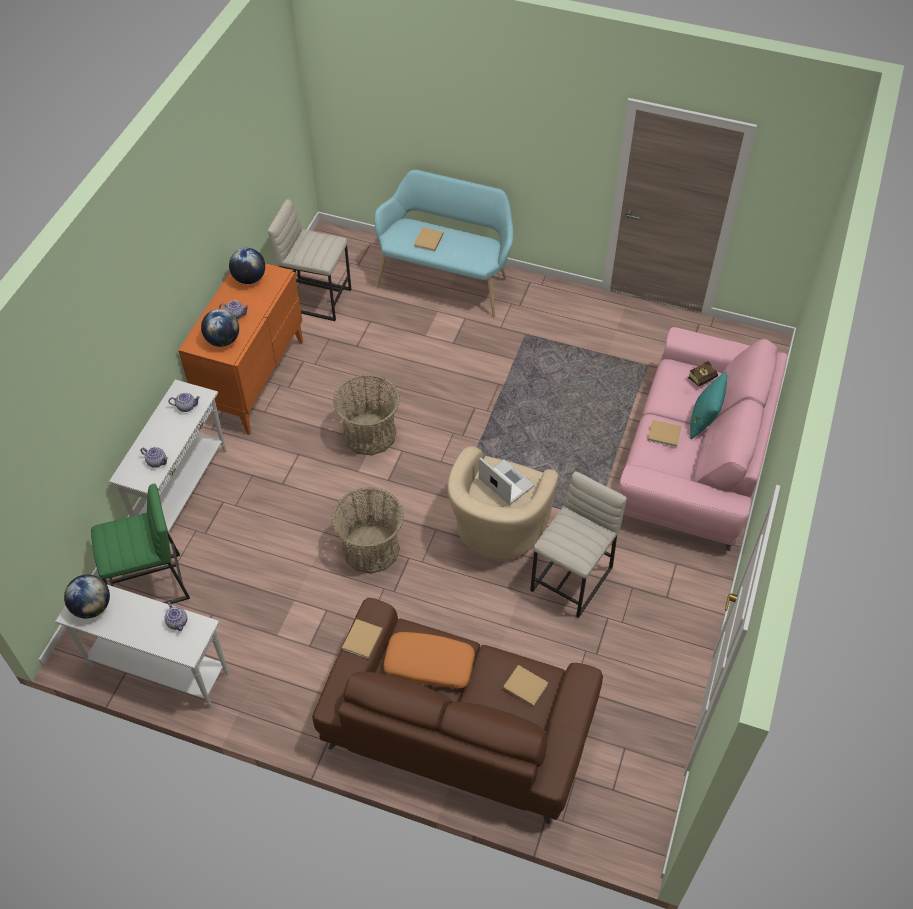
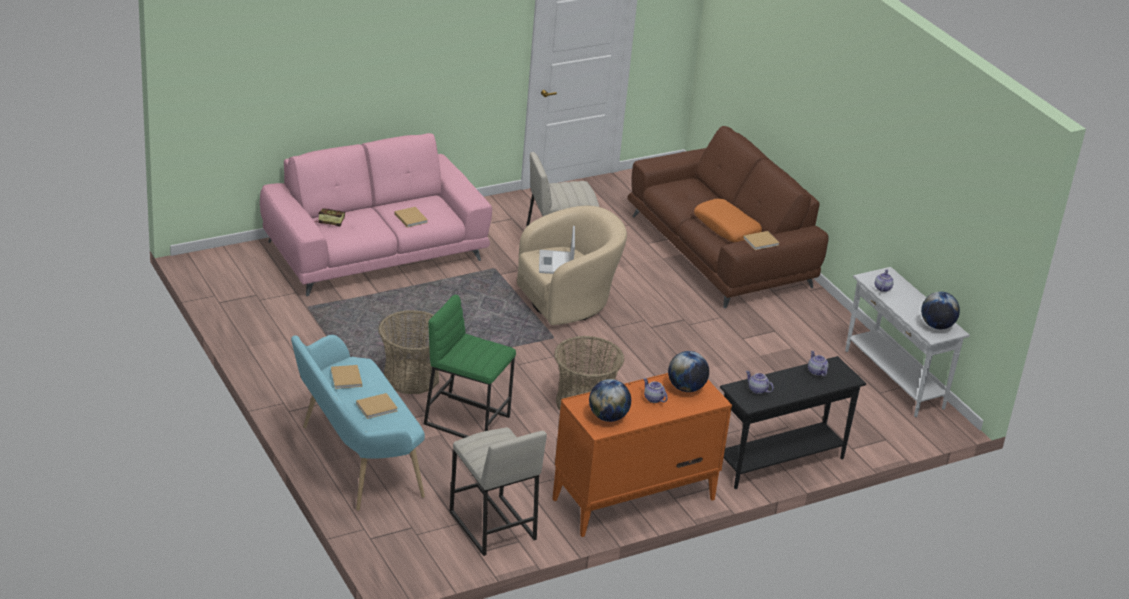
camera: 140 degrees left, 20 degrees down
(150, 585) = (860, 424): green stool -> green stool (466, 420)
(182, 489) = (779, 463): white console table -> black console table
(371, 549) = (672, 346): basket -> basket (411, 377)
(524, 685) = (681, 192): beige book -> beige book (346, 379)
(703, 421) = (372, 208): turquoise pillow -> none

